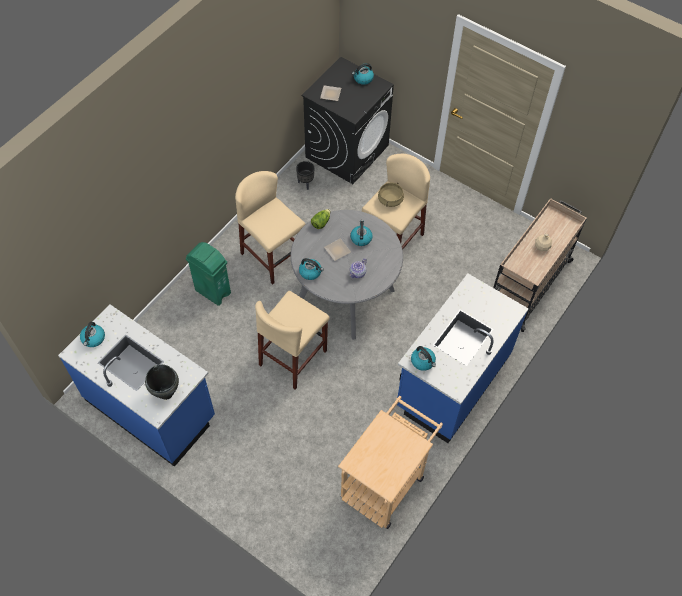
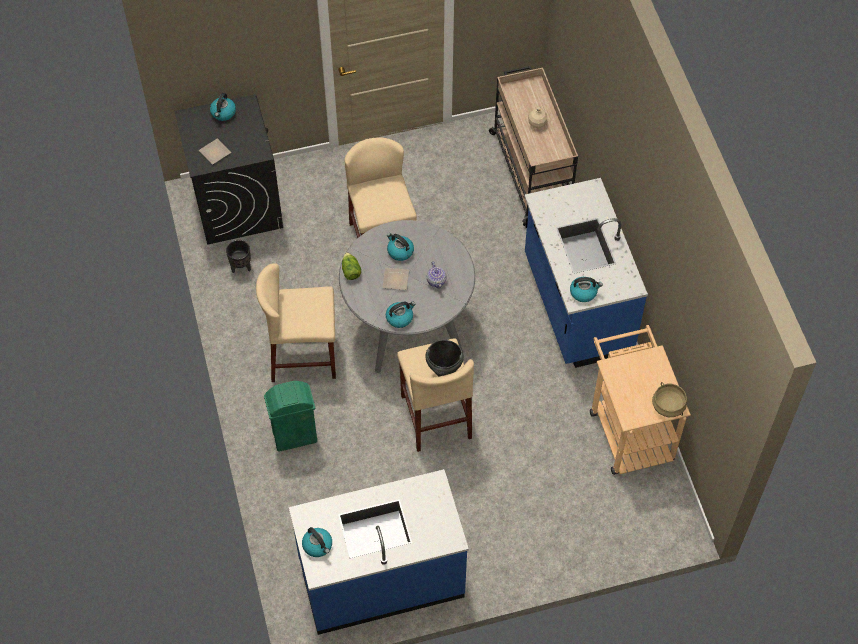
camera: 50 degrees left, 0 degrees up
(166, 394) = (437, 519): black cooking pot -> black cooking pot (444, 373)
(390, 200) = (375, 198): beige cooking pot -> beige cooking pot (668, 405)

